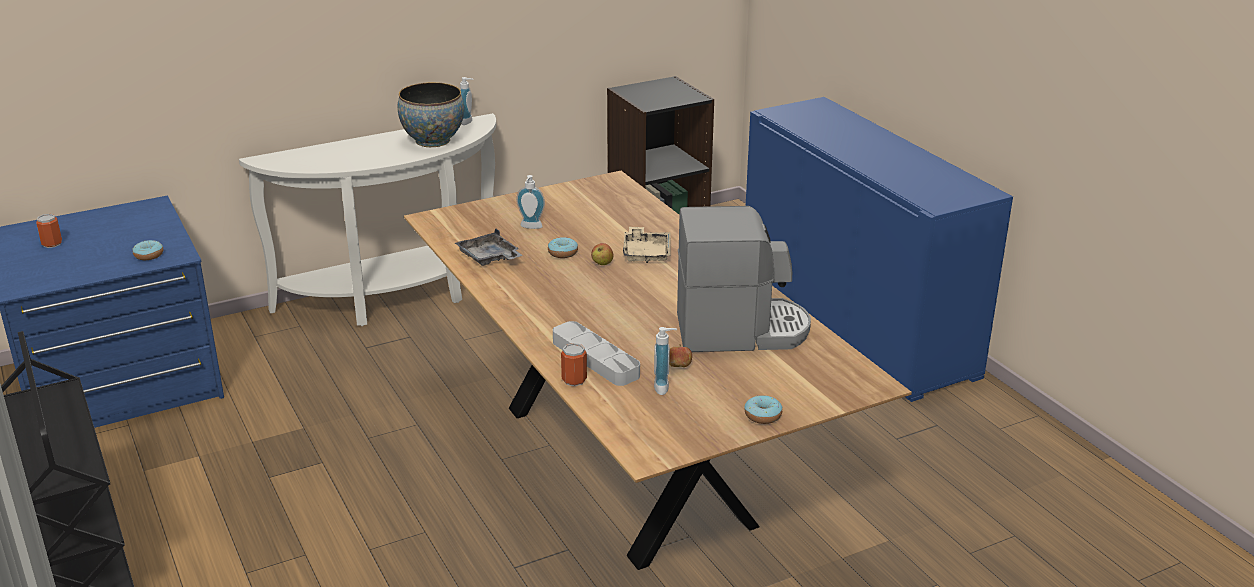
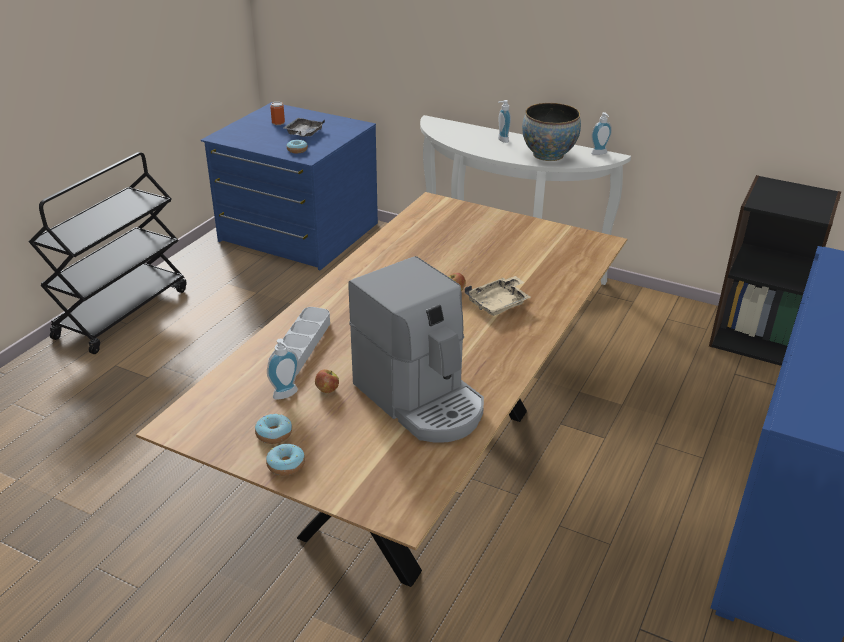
camera: 55 degrees right, 5 degrees up
(489, 258) = (403, 245): grey tray -> grey tray (304, 133)
(530, 227) = (472, 241): soap dispenser -> soap dispenser (501, 140)
(563, 253) = (450, 269): donut -> donut (274, 434)
(574, 380) = (259, 349): can -> none

